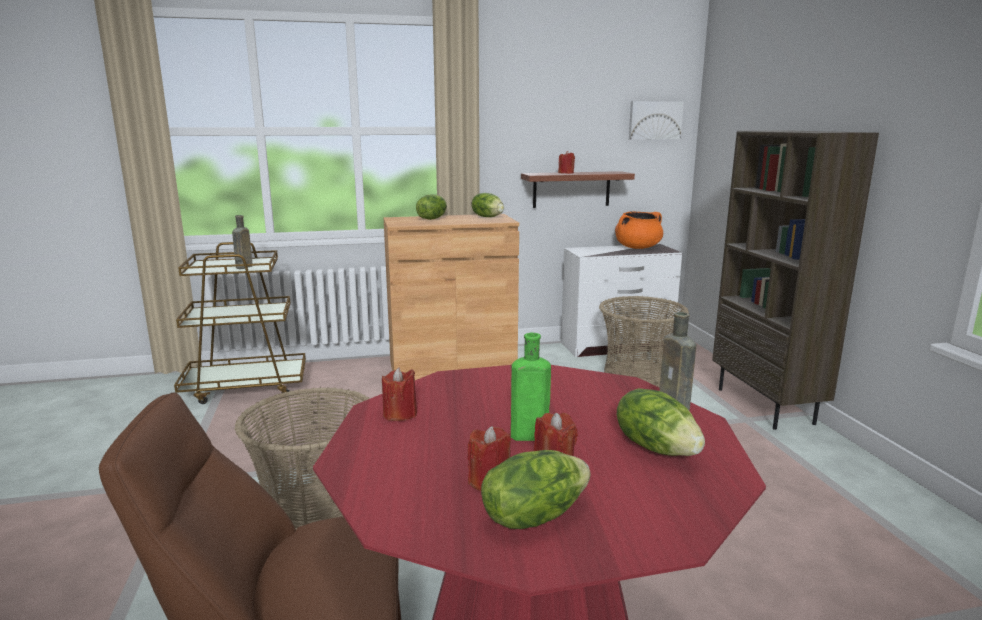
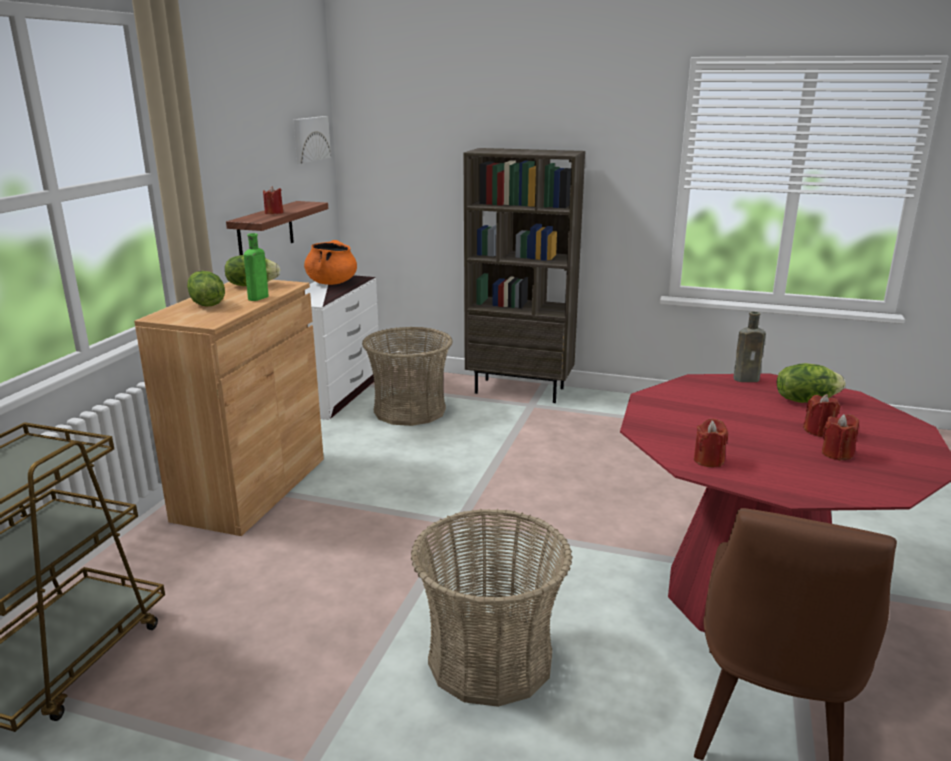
camera: 60 degrees left, 5 degrees up
(243, 267) = (49, 463): brown bottle -> none
(526, 436) = (771, 428): green bottle -> green bottle (257, 298)
(533, 516) = (884, 452): lettuce -> none

